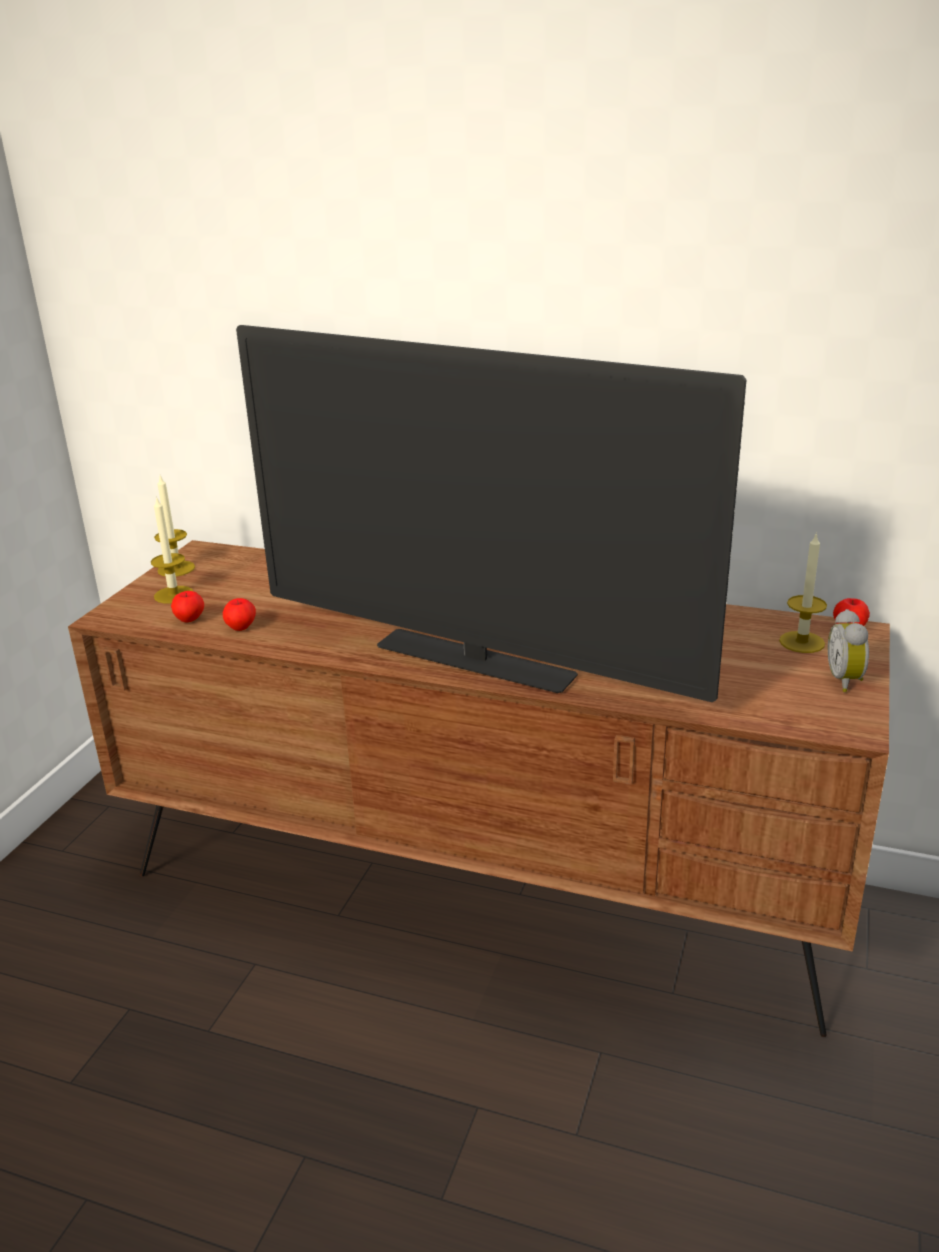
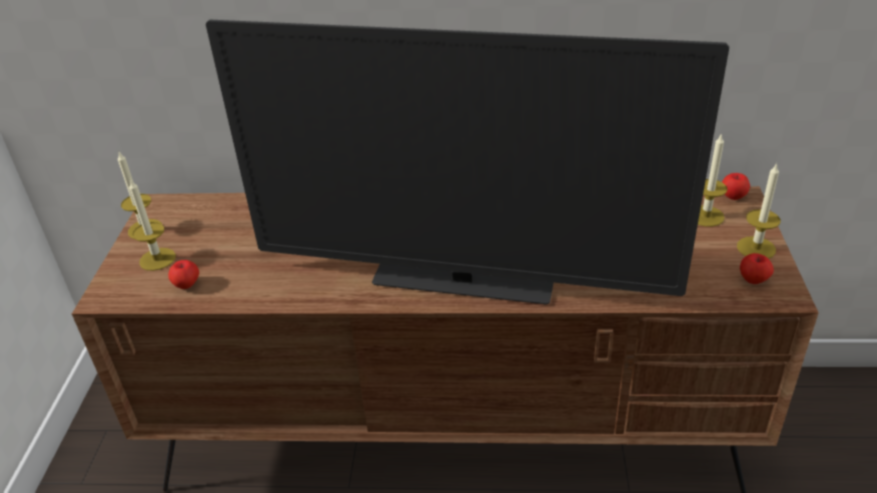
camera: 15 degrees left, 10 degrees up
(241, 628) = (240, 285): apple -> apple (753, 280)
(846, 681) = (756, 248): alarm clock -> candle

